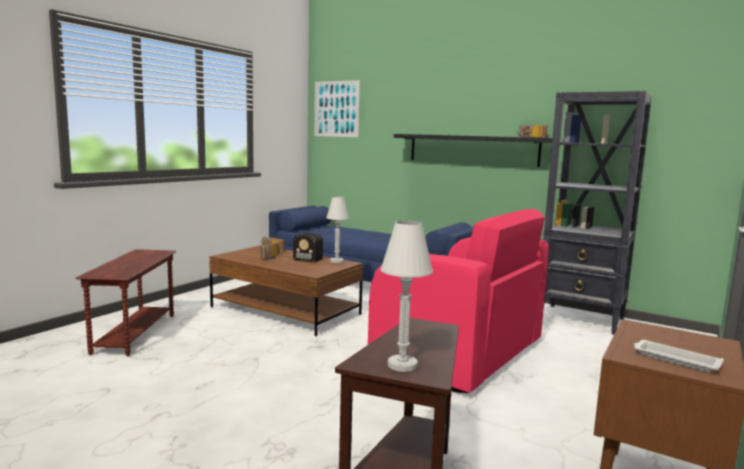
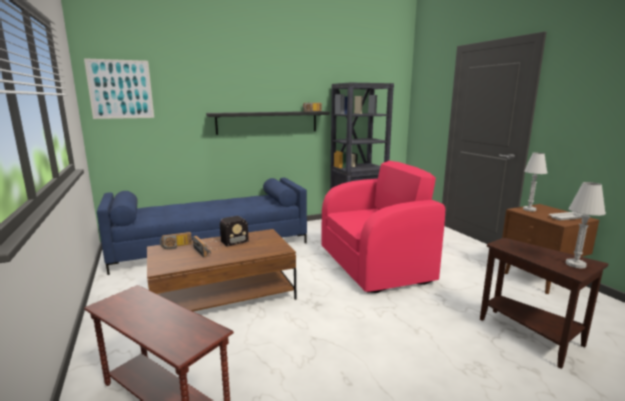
camera: 55 degrees left, 5 degrees up
(336, 261) = (256, 234): white table lamp -> white table lamp (529, 209)

